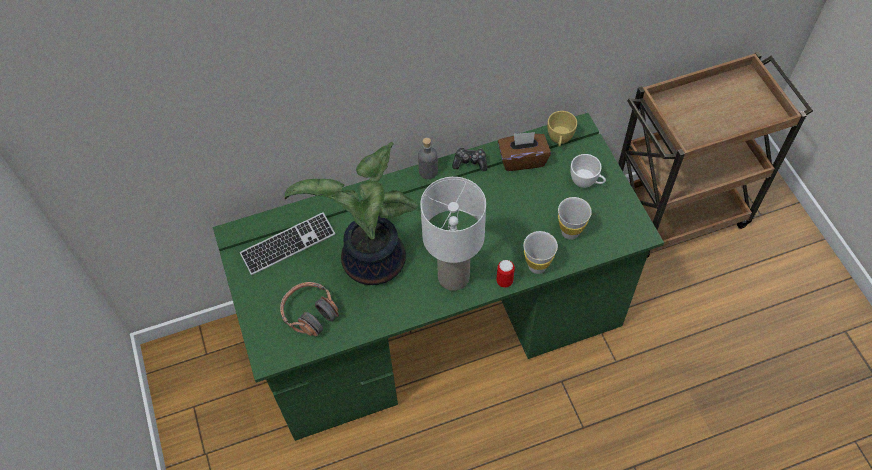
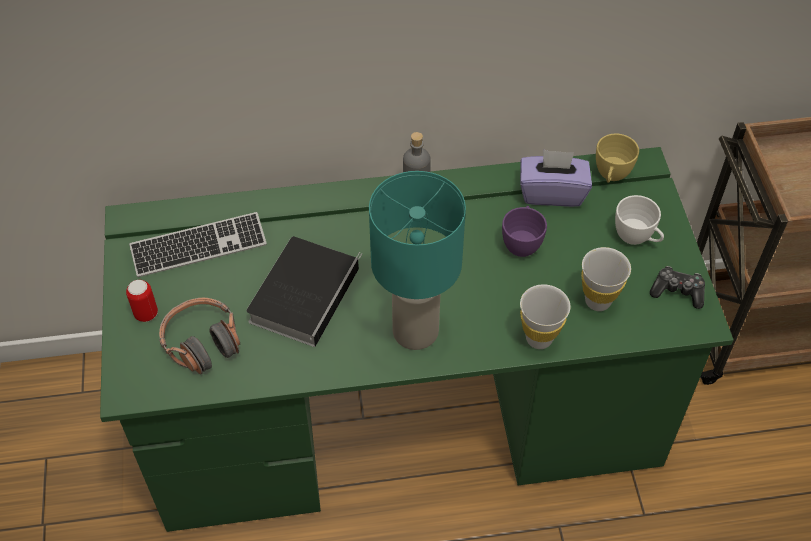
camera: 10 degrees right, 5 degrees down
(371, 264) = (305, 292): potted plant -> book
(453, 276) = (415, 330): white table lamp -> turquoise table lamp
(470, 162) = (477, 184): game controller -> game controller (677, 291)
(504, 281) = (487, 350): can -> can (146, 314)
(510, 200) = (522, 243): none -> purple cup
(522, 159) = (552, 192): brown tissue box -> purple tissue box

